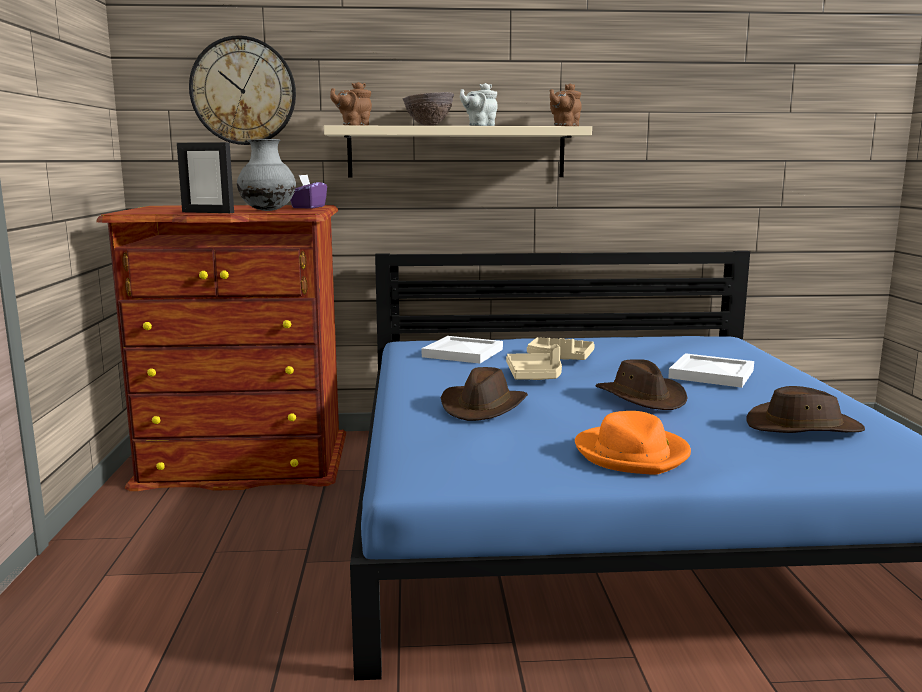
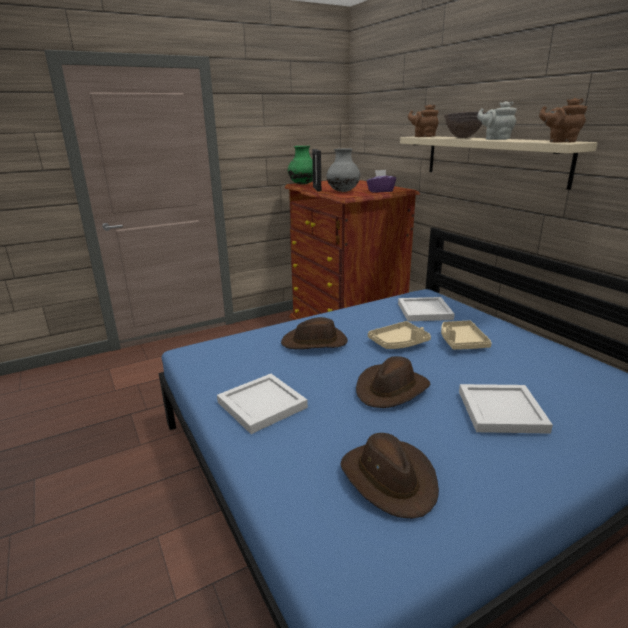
camera: 65 degrees right, 10 degrees up
(136, 212) = (303, 184): none -> green vase
(243, 91) = (390, 111): wall clock -> none
(632, 454) = (263, 405): orange hat -> white tray

